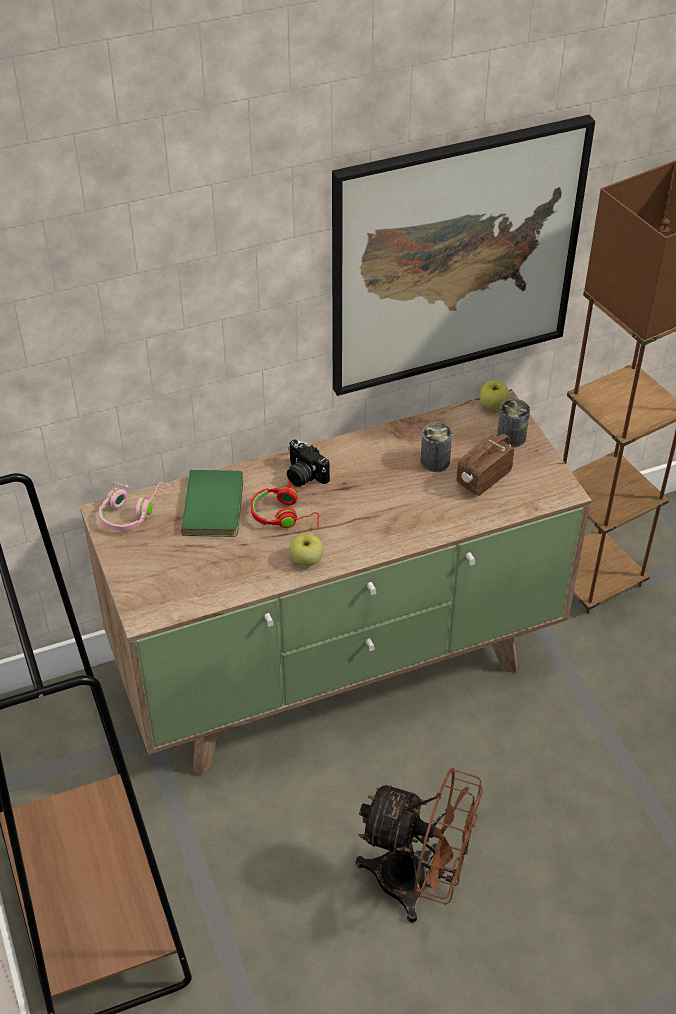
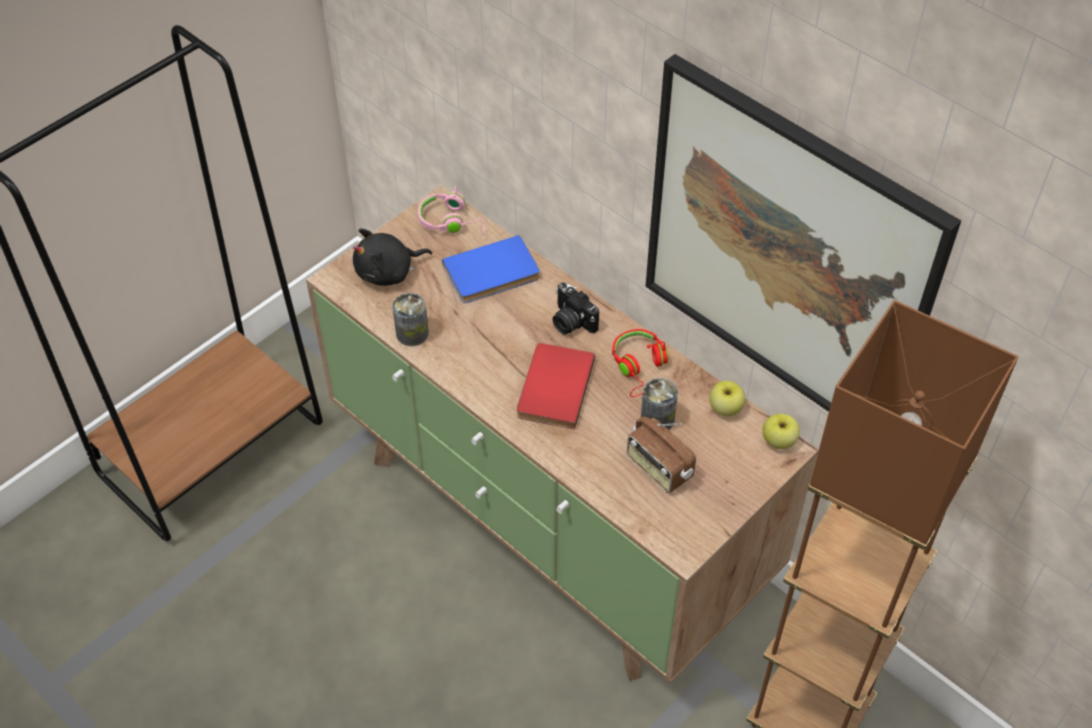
camera: 65 degrees right, 5 degrees up
(163, 575) = (388, 272): none -> black plush toy
(216, 506) = (492, 274): green book -> blue book
(285, 516) = (509, 328): red headphones -> red headphones (639, 367)
(303, 475) = (571, 322): camera -> camera turned 60 degrees counterclockwise
(306, 560) = (460, 365): apple -> apple (725, 408)
(366, 511) = (552, 388): none -> red book
(418, 883) = (336, 680): brown fan -> none
(483, 478) = (658, 468): radio -> radio turned 150 degrees counterclockwise
(511, 437) = (738, 474): can -> can (412, 333)

